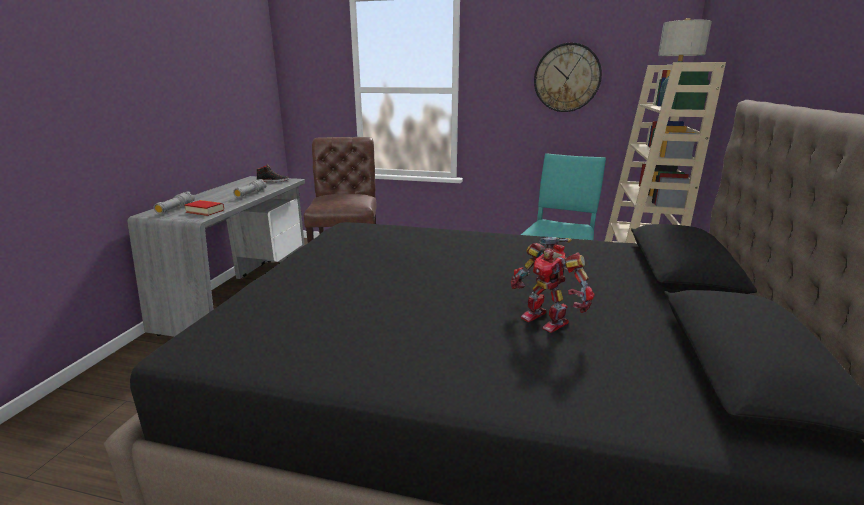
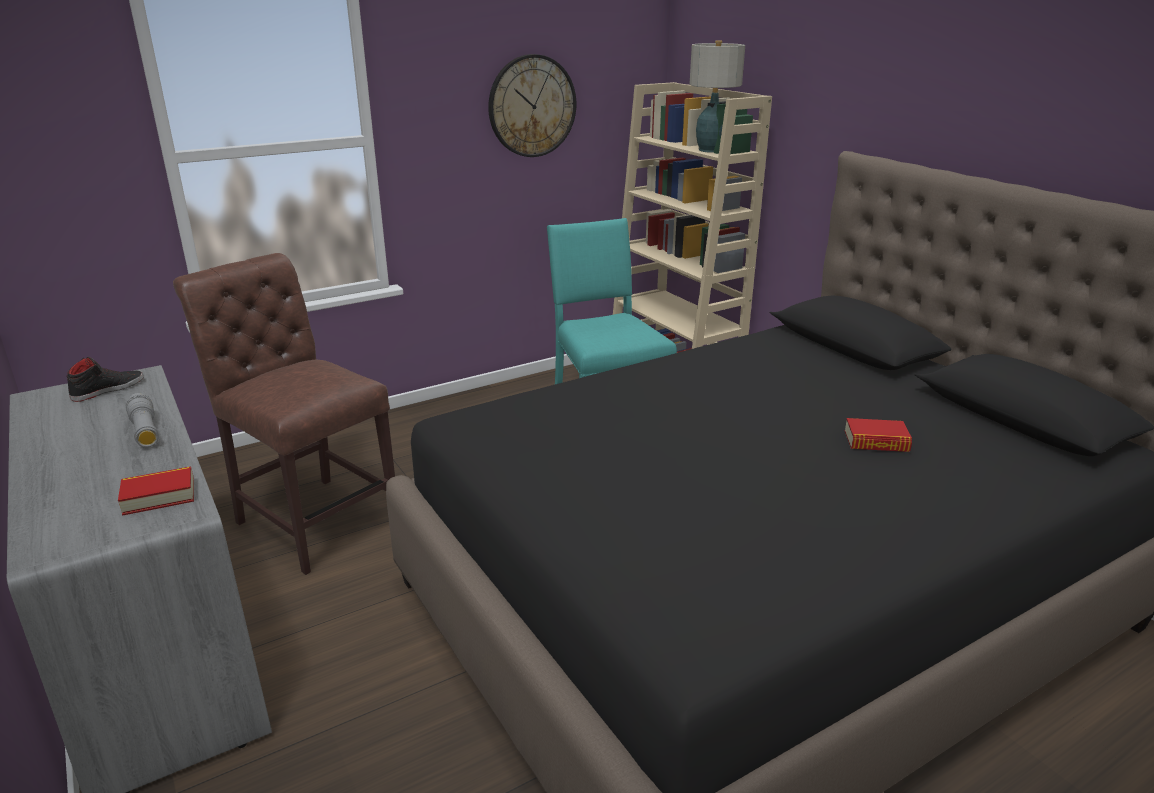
camera: 45 degrees left, 5 degrees up
(175, 209) = (73, 519): grey flashlight -> none
(546, 319) = (876, 442): toy robot -> book

